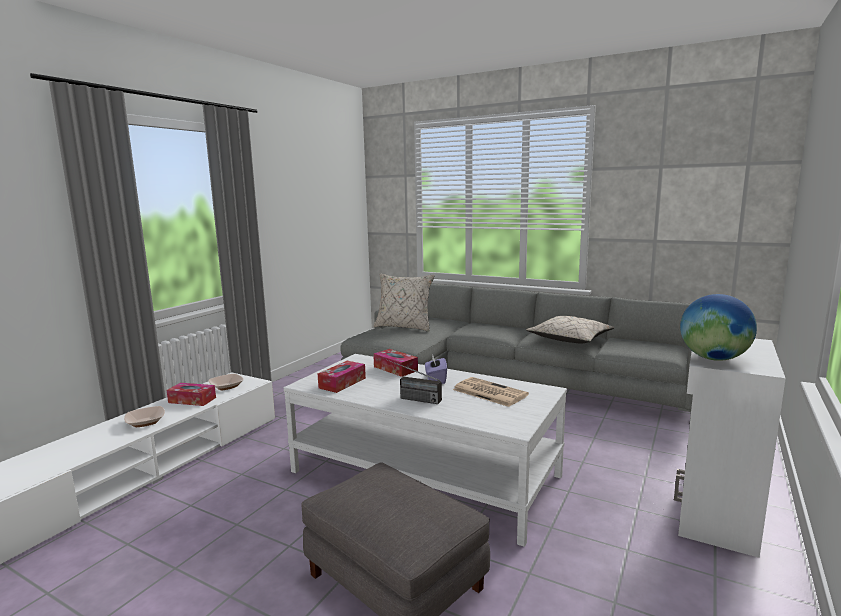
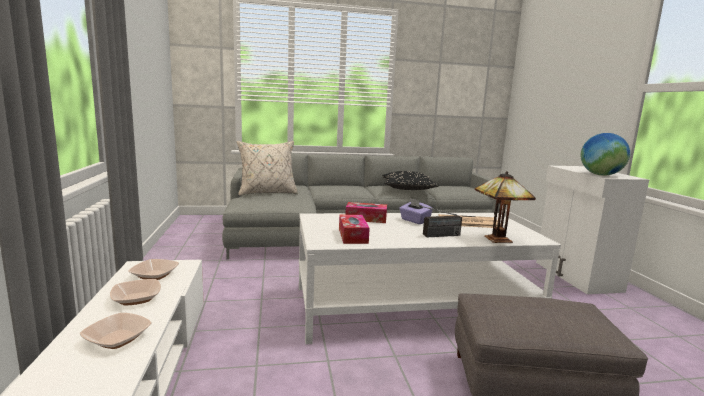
camera: 40 degrees left, 0 degrees up
(192, 400) = (136, 298): tissue box -> bowl
(466, 416) = (496, 239): none -> table lamp
(569, 339) = (407, 189): beige pillow -> black pillow

